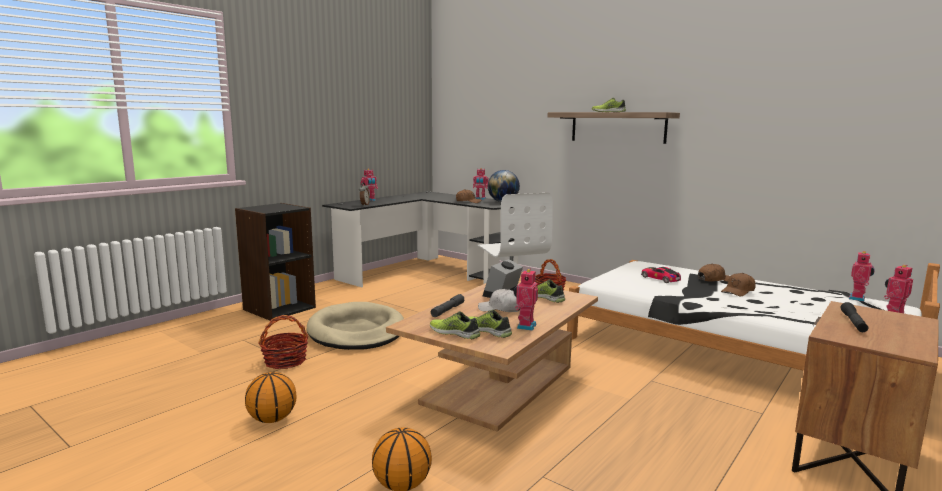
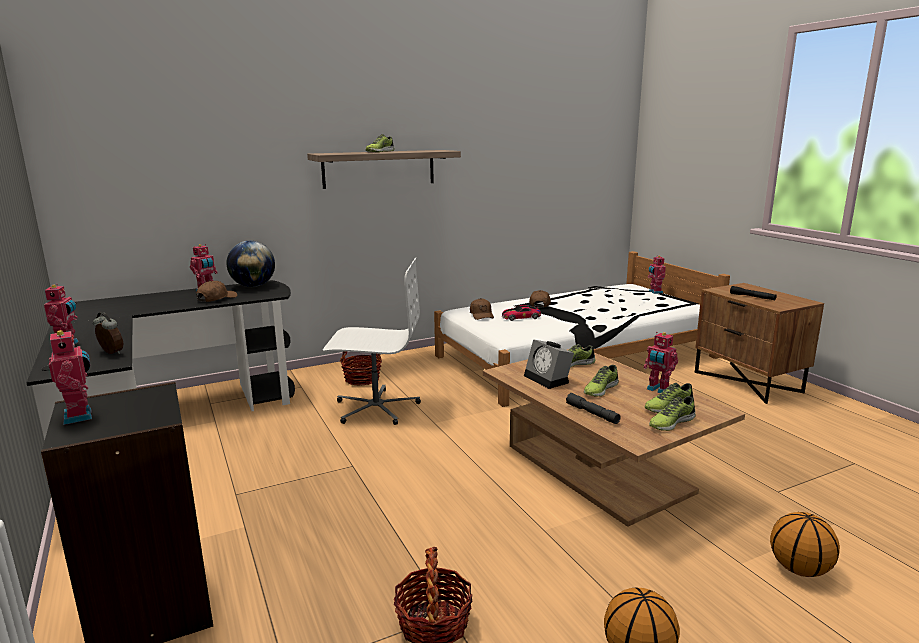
camera: 65 degrees left, 5 degrees up
(356, 331) = (364, 534): beige dog bed -> none
(500, 309) = (600, 389): white cap -> shoe
(738, 291) = (580, 307): brown cap -> brown cap (481, 315)
(858, 298) = (616, 287): toy robot -> toy robot (80, 416)

